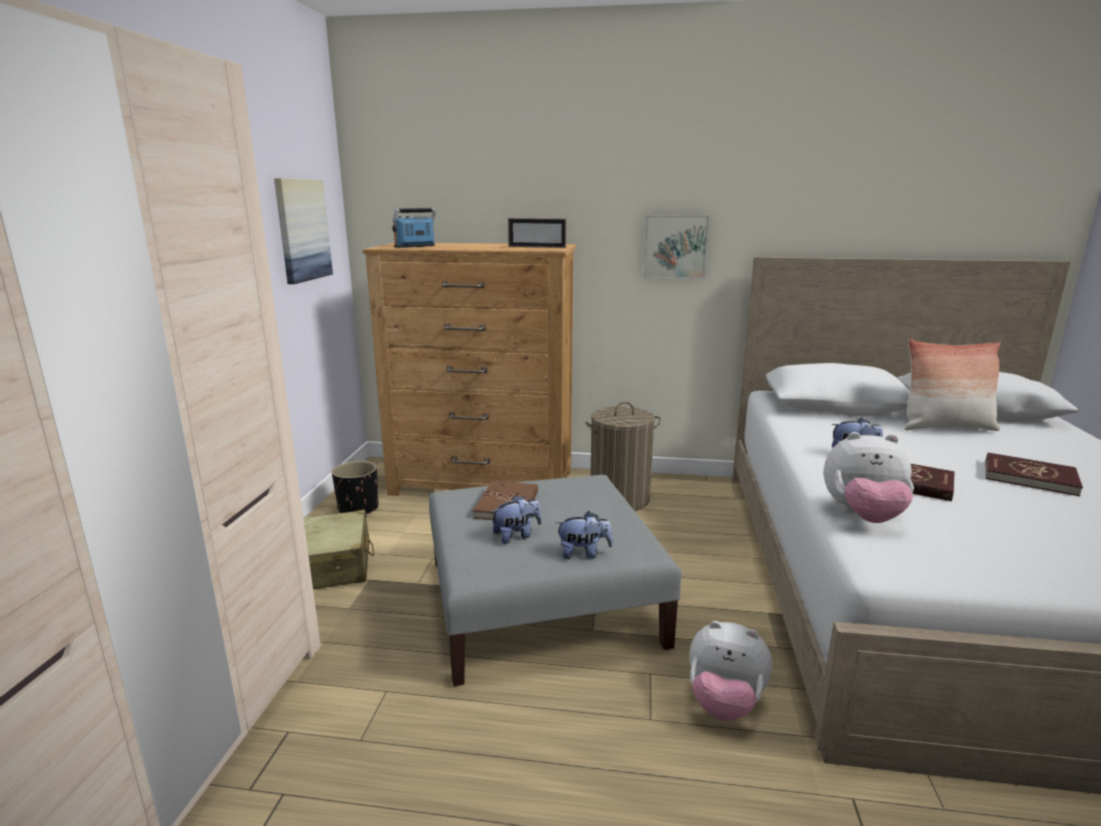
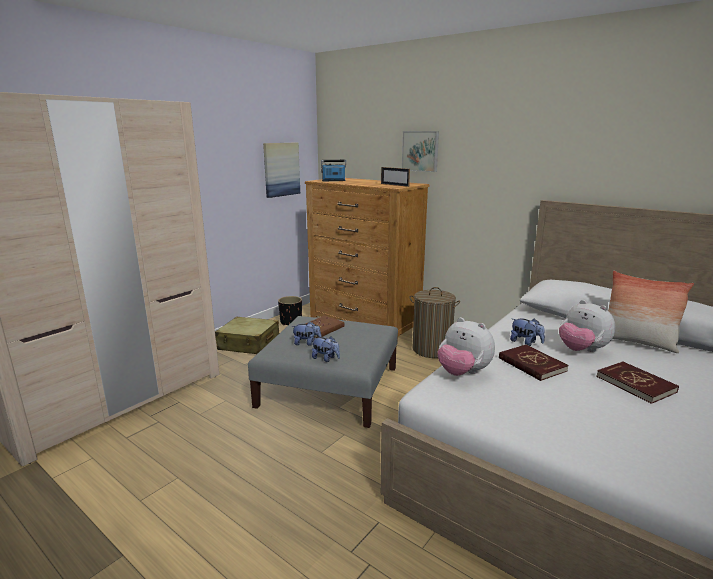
camera: 30 degrees right, 0 degrees up
(675, 246) = (490, 189): picture -> picture (420, 151)
(724, 704) = (365, 460): plush toy -> plush toy (581, 350)

